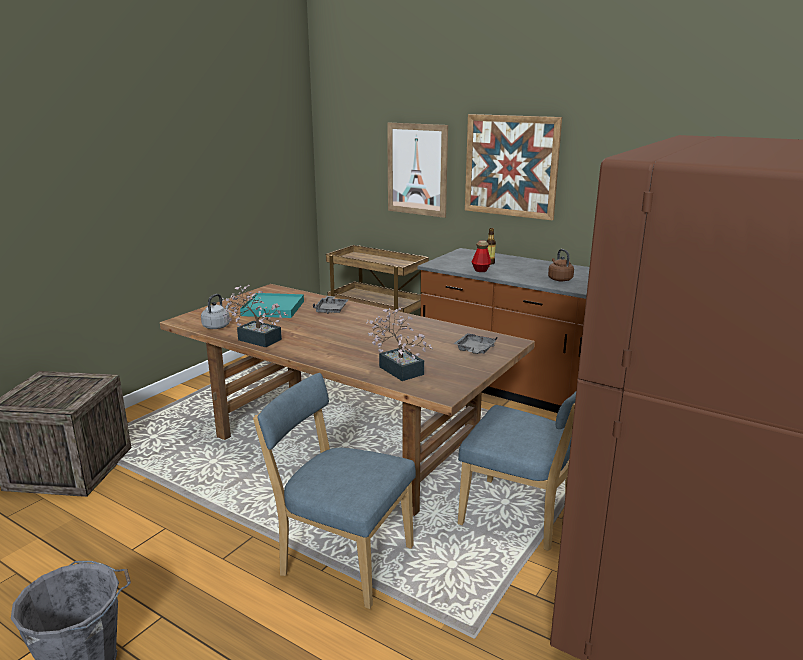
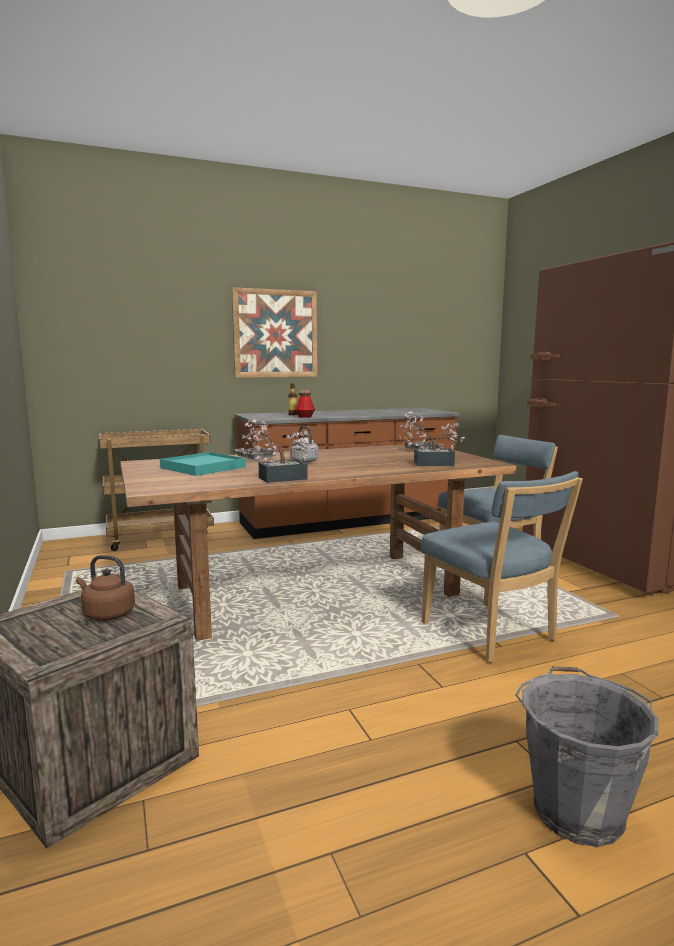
camera: 55 degrees left, 10 degrees down
(217, 326) = (205, 483): grey kettle -> grey kettle (303, 461)
(342, 559) = (492, 634): blue chair -> blue chair turned 90 degrees counterclockwise
(417, 169) = (176, 342): picture -> none
(559, 279) = (363, 413): brown kettle -> brown kettle (106, 614)

